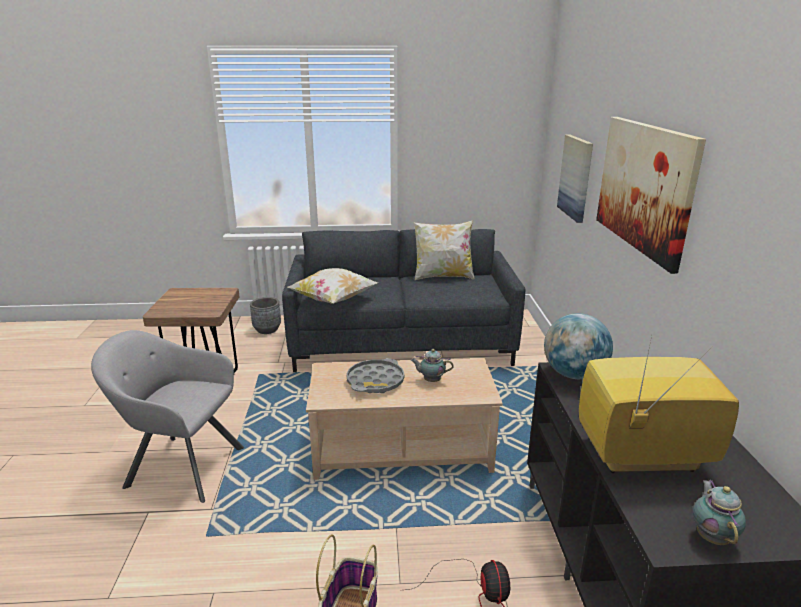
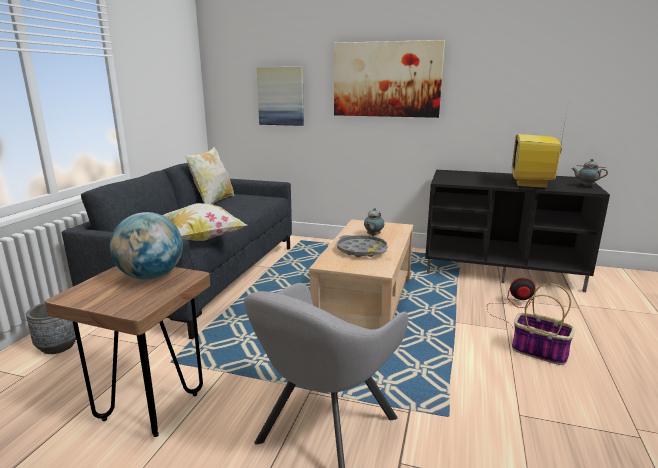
camera: 70 degrees left, 5 degrees down
(573, 374) = (448, 180): globe -> globe (151, 277)

